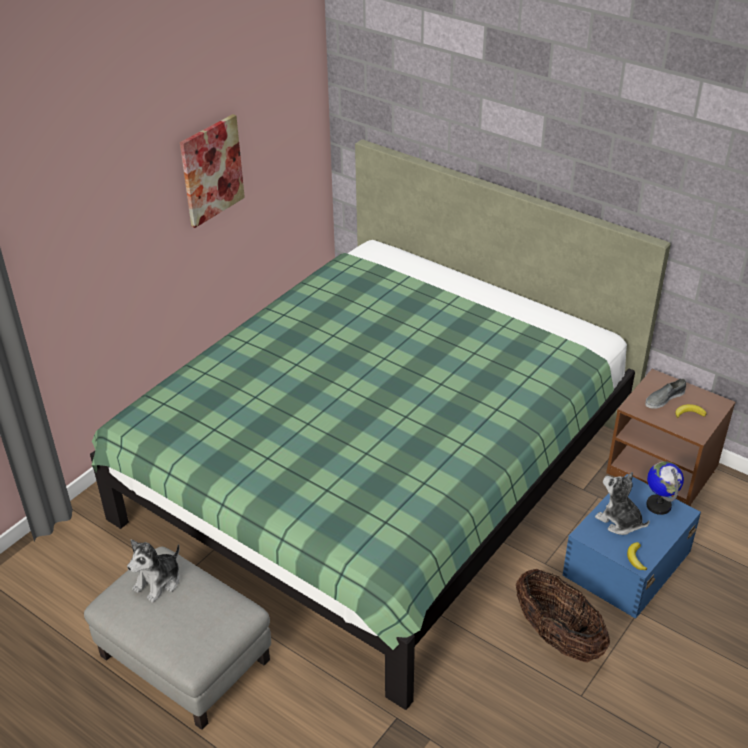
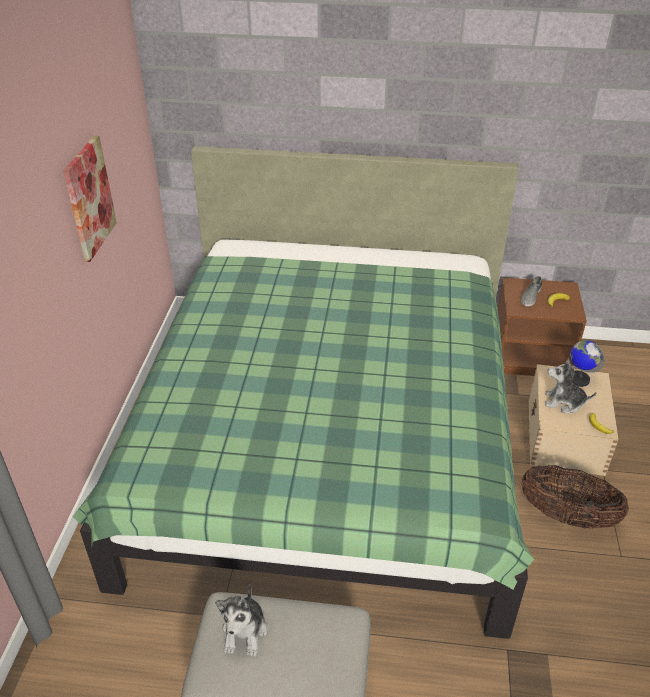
camera: 30 degrees left, 0 degrees up
(625, 563) = (564, 436): blue storage box -> beige storage box

